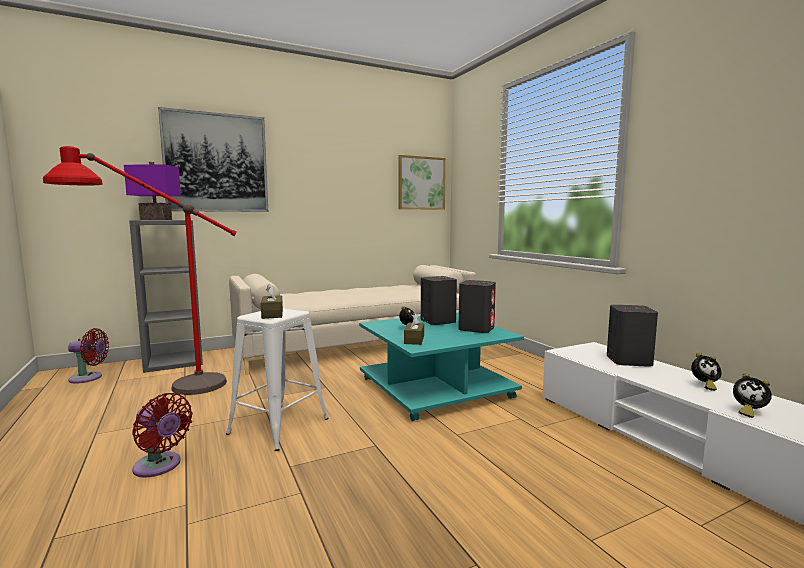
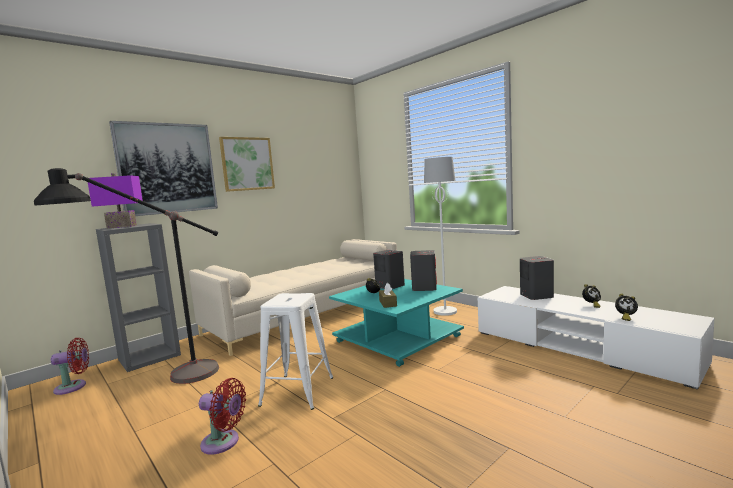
camera: 15 degrees left, 0 degrees up
(159, 389) = (159, 382): red floor lamp -> black floor lamp
(272, 314) = (287, 299): brown tissue box -> none
(421, 183) = (338, 172): picture -> picture (247, 164)
(517, 365) = (445, 311): none -> white floor lamp

